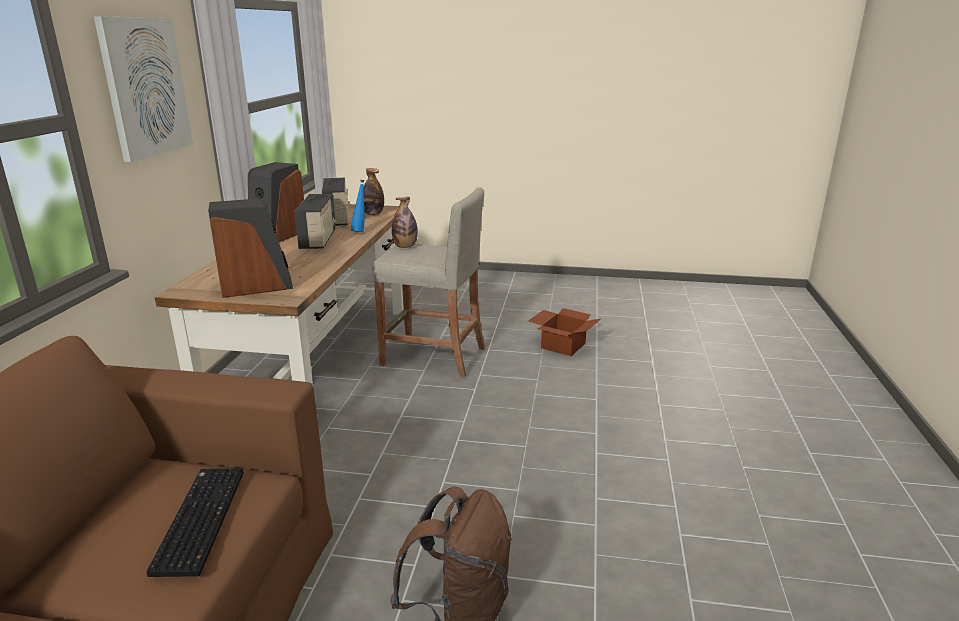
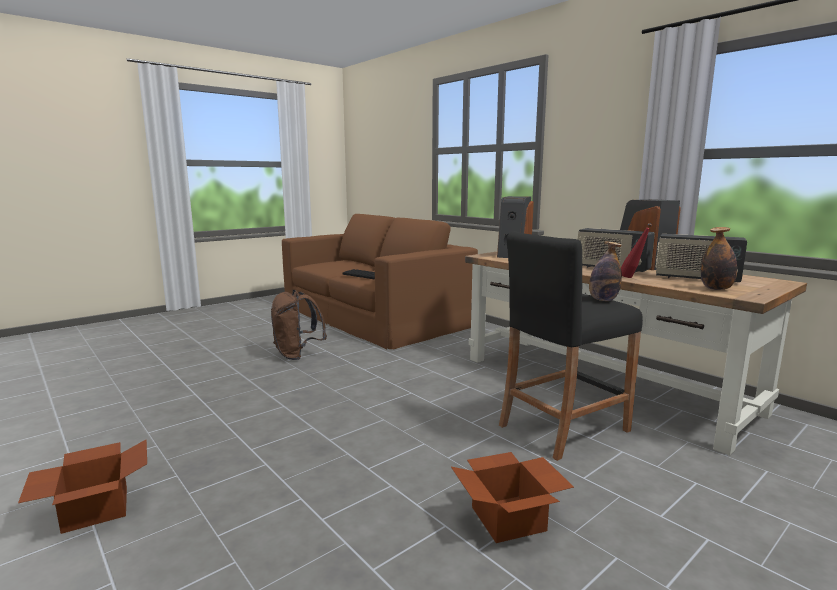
camera: 130 degrees right, 10 degrees down
(145, 87) = (602, 128): picture -> none
(360, 231) = (632, 278): blue bottle -> red bottle
(433, 356) = (563, 428): beige stool -> black stool
(814, 469) = (93, 509): none -> cardboard box

